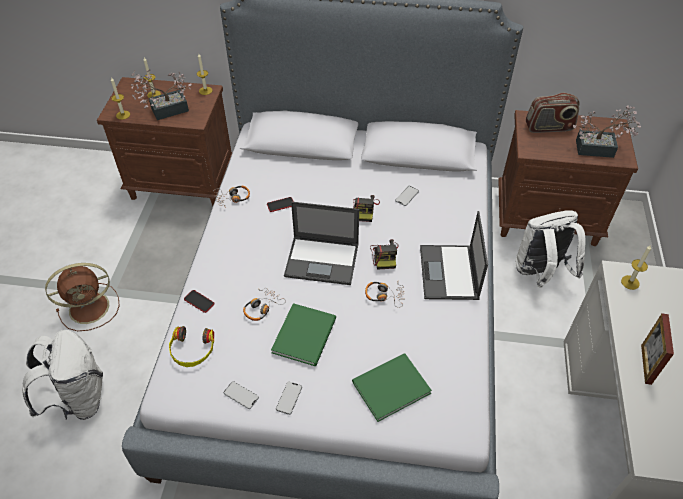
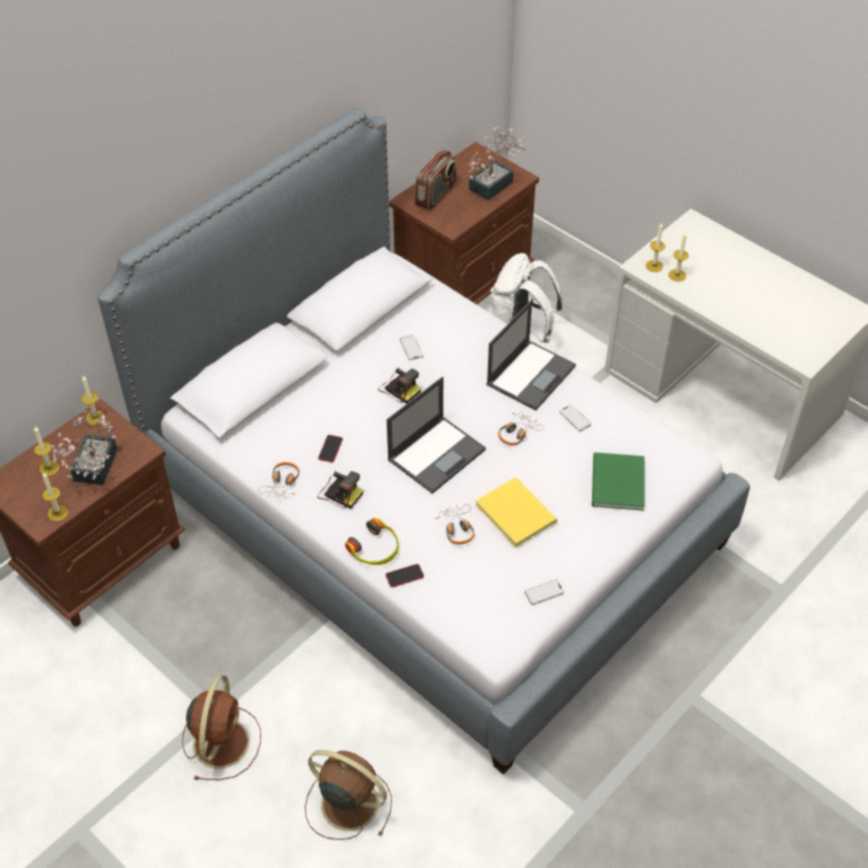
camera: 55 degrees left, 0 degrees up
(79, 398) = (347, 802): white backpack -> brown fan
(192, 350) = (463, 606): headphones -> headphones (375, 549)
(289, 398) = (574, 559): phone -> phone (575, 418)
(306, 334) = (515, 511): green book -> yellow book
(384, 255) = (471, 406): camera -> camera (339, 492)
(449, 273) = (531, 374): laptop -> laptop turned 90 degrees counterclockwise
(639, 303) = (677, 275): none -> candle
(646, 364) = (732, 310): picture frame -> none

